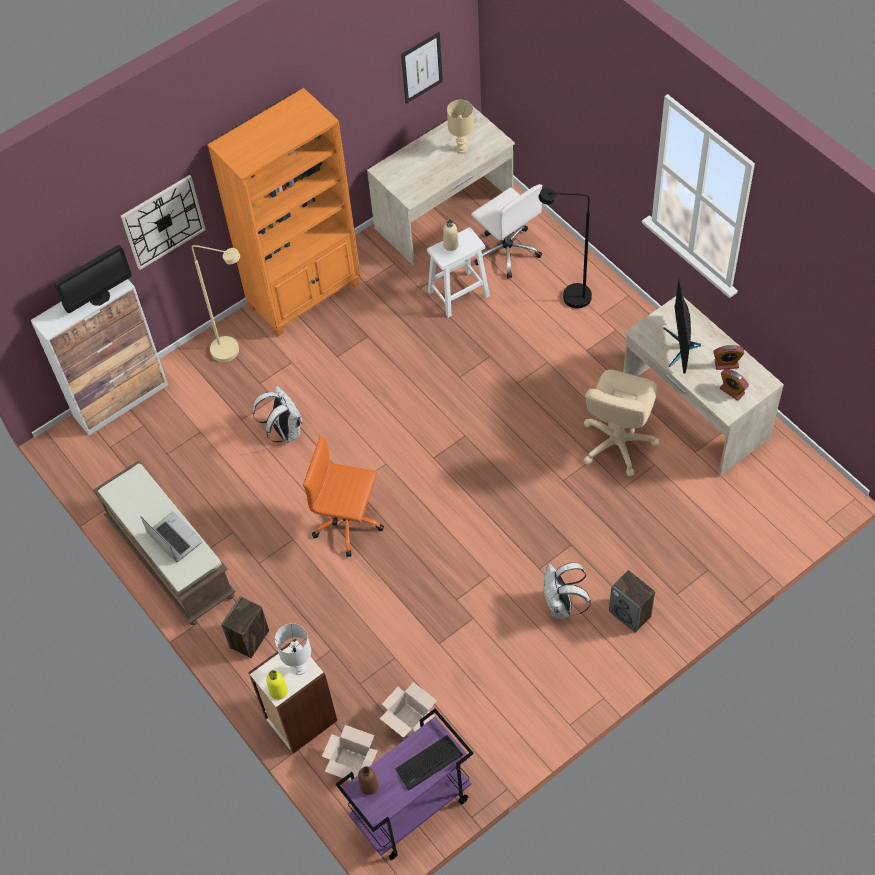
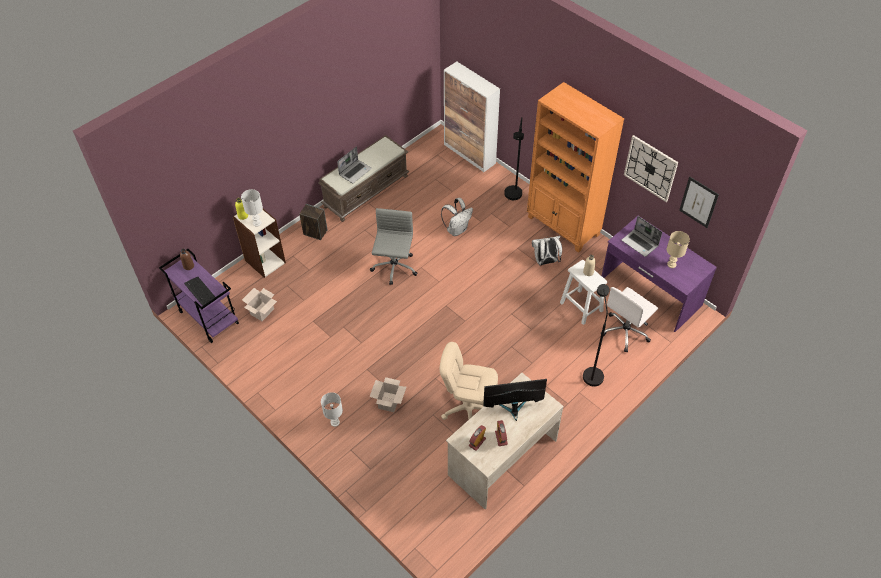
camera: 80 degrees right, 5 degrees down
(99, 297) = (476, 85): monitor -> none
(163, 222) = (529, 95): wall clock -> wall clock (650, 168)
(233, 351) = (513, 197): beige floor lamp -> black floor lamp
(349, 523) = (394, 268): orange office chair -> grey office chair
(351, 765) = (236, 287): cardboard box -> cardboard box (389, 401)
(419, 175) = (640, 243): none -> laptop
(445, 214) = (650, 293): beige desk -> purple desk
(562, 606) = (339, 383): white backpack -> white backpack (545, 262)
(630, 614) = (335, 423): speaker -> white table lamp

